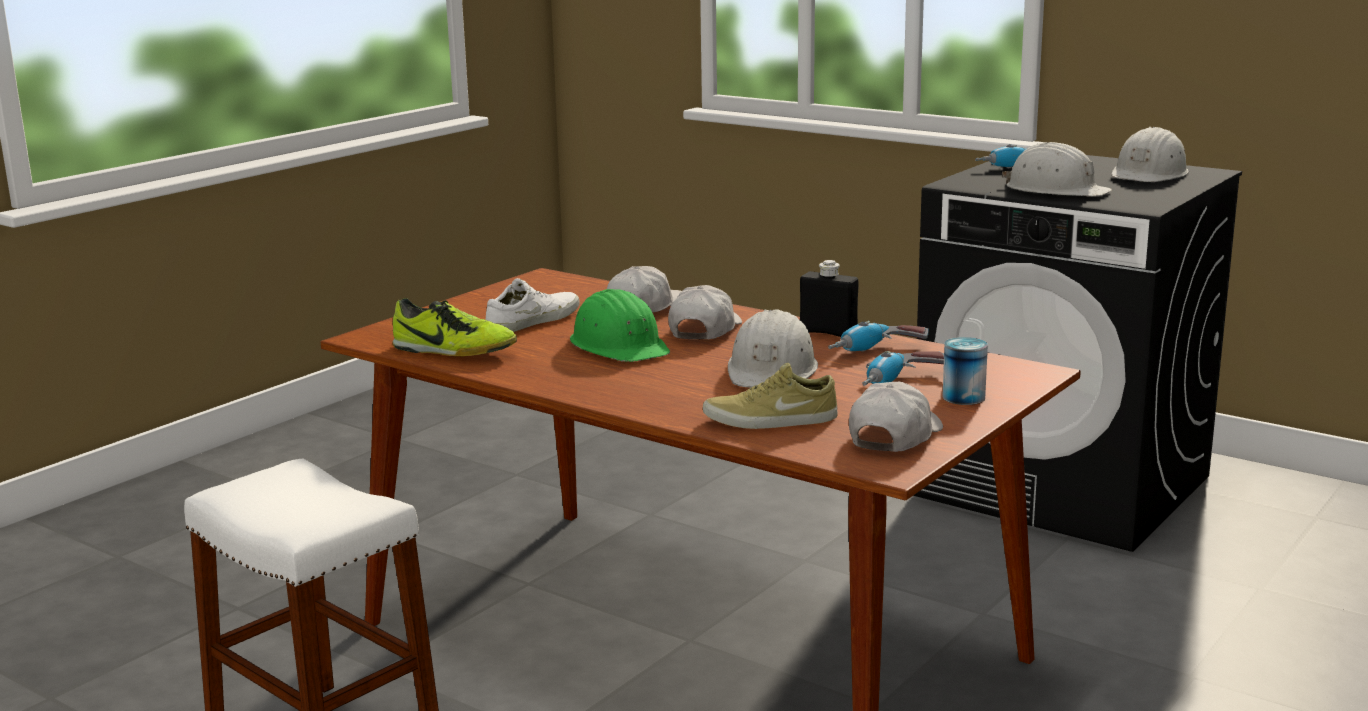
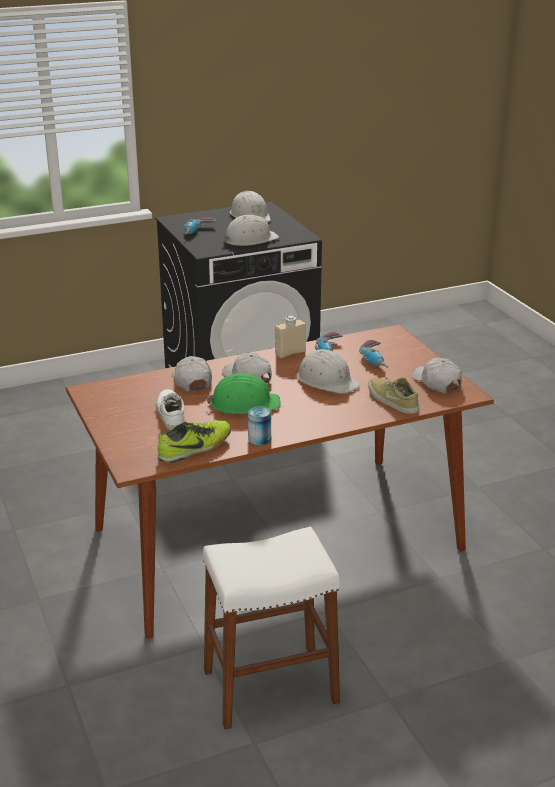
camera: 60 degrees left, 10 degrees up
(770, 420) = (391, 400): beige shoe -> beige shoe turned 120 degrees clockwise
(828, 333) = (290, 353): black bottle -> beige bottle
(963, 397) = (407, 355): can -> can (259, 439)

